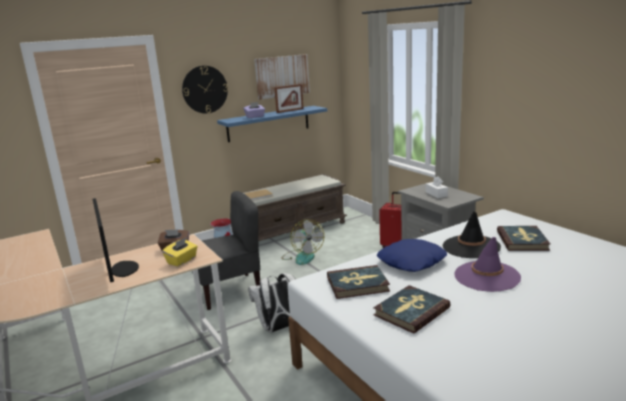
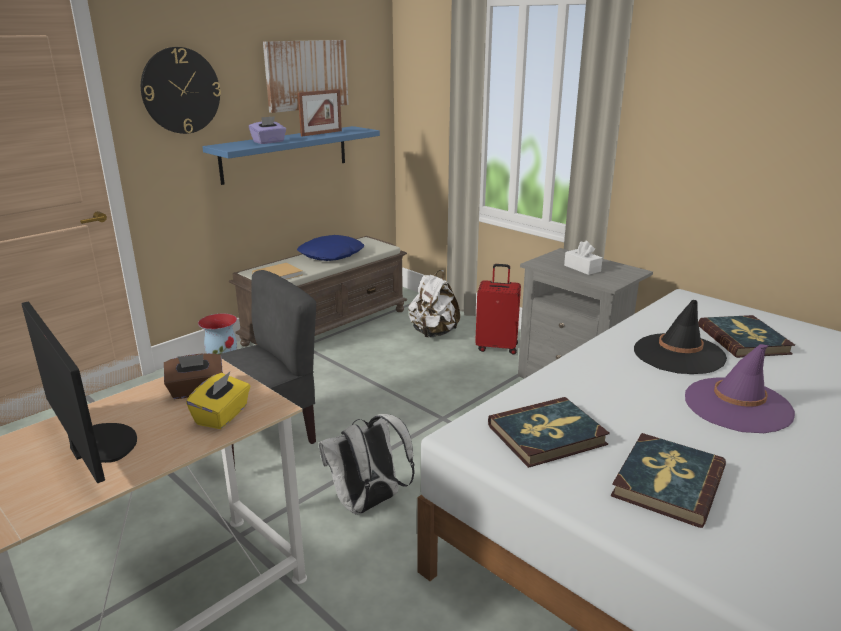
camera: 15 degrees left, 5 degrees up
(302, 256) = (359, 371): fan -> none
(358, 237) = (433, 333): none -> white backpack
(412, 262) = (608, 386): blue pillow -> blue pillow (331, 255)

